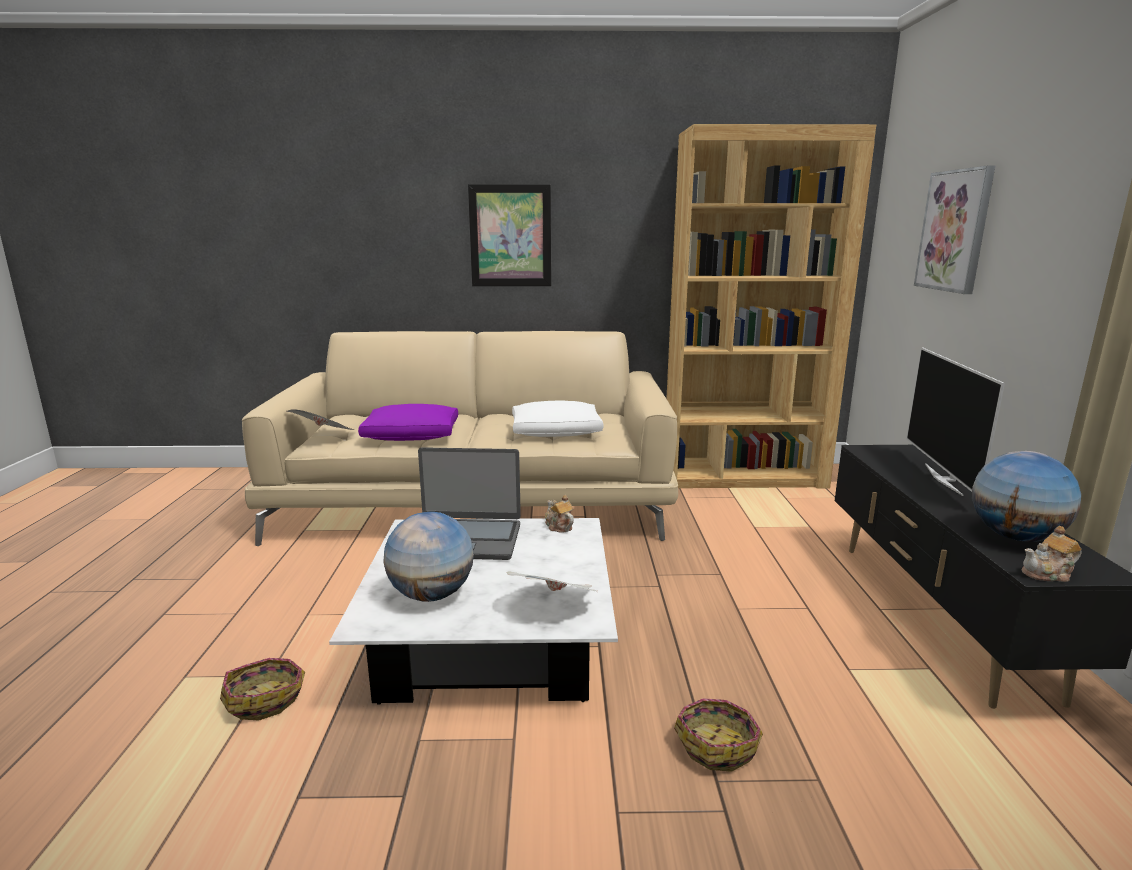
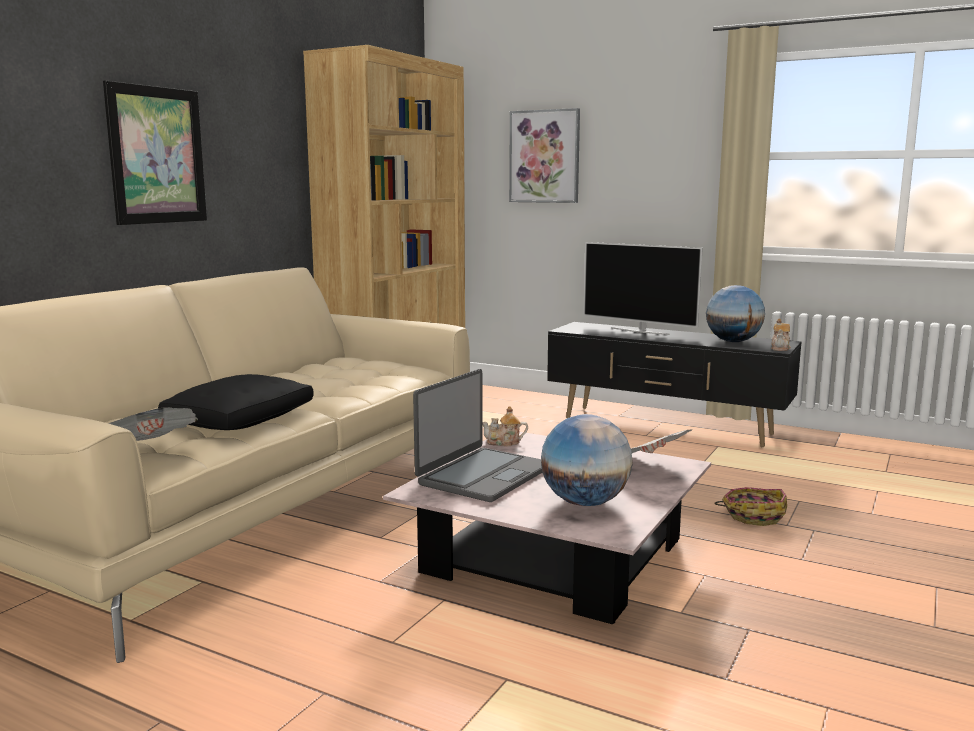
camera: 60 degrees left, 5 degrees down
(266, 698) = (552, 683): basket -> none
(412, 436) = (241, 421): purple pillow -> black pillow
(491, 638) = (554, 555): white coffee table -> pink coffee table
(557, 432) = (356, 378): white pillow -> none

